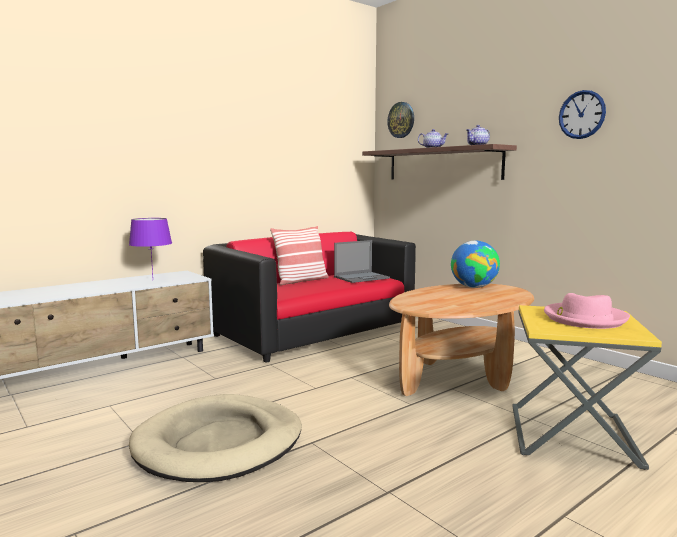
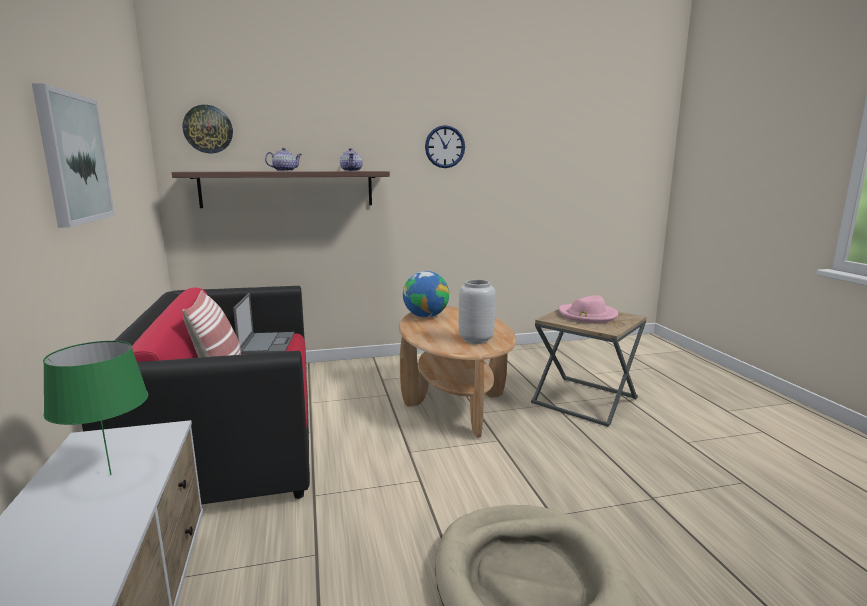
camera: 65 degrees left, 5 degrees up
(153, 280) = (112, 474): purple table lamp -> green table lamp
(249, 139) = (73, 158): none -> picture
(441, 304) = (476, 339): none -> grey vase
(572, 435) = (585, 401): yellow side table -> brown side table

